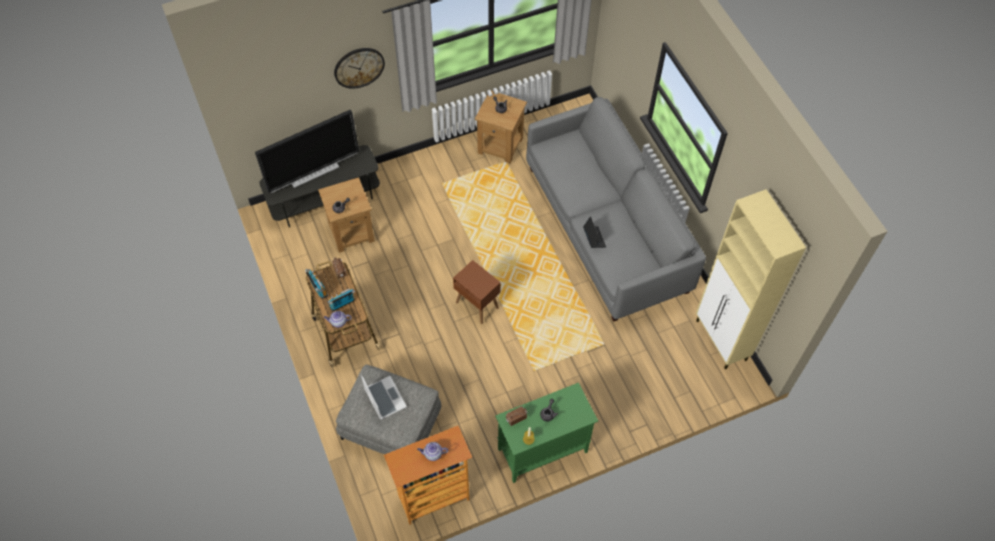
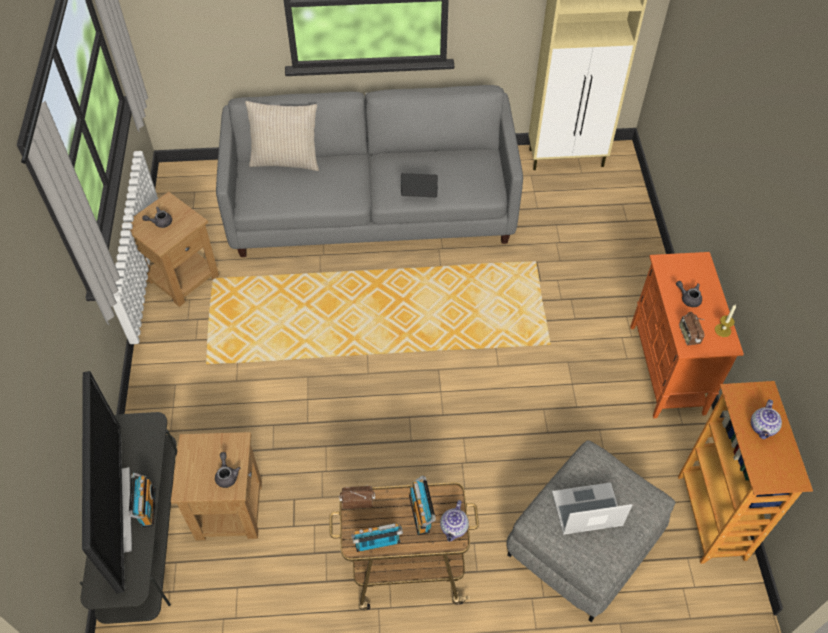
camera: 70 degrees left, 5 degrees down
(319, 184) = (146, 507): none -> radio
(359, 67) = (42, 301): wall clock -> none
(476, 305) = (427, 379): brown side table -> none
(541, 451) = (667, 370): green cabinet -> orange cabinet
(589, 153) = (286, 160): none -> beige pillow

